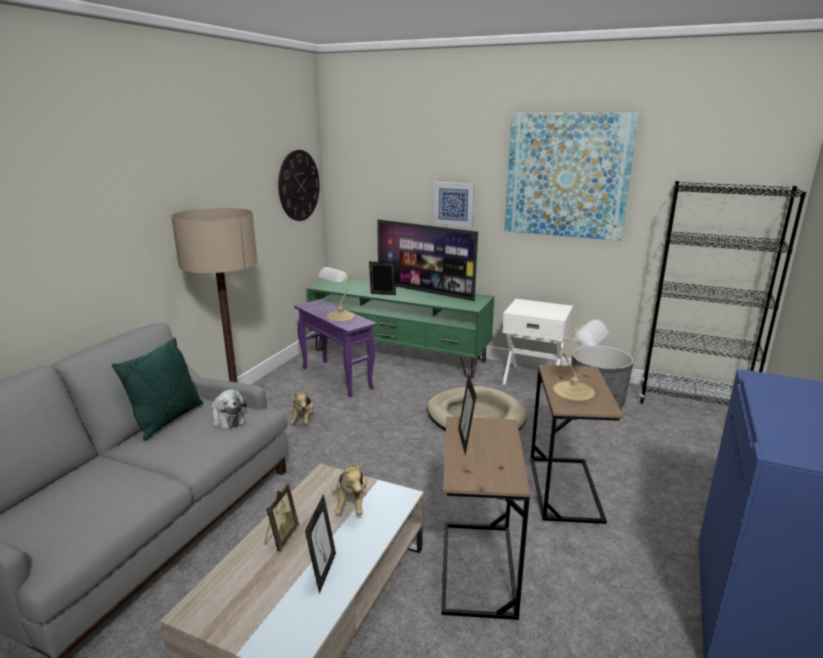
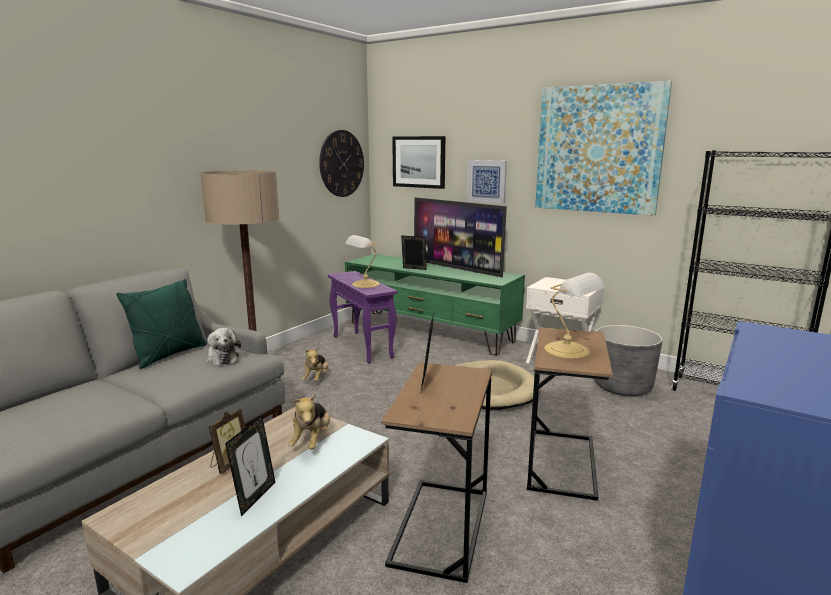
camera: 10 degrees right, 5 degrees down
(380, 182) = (419, 162): none -> picture

